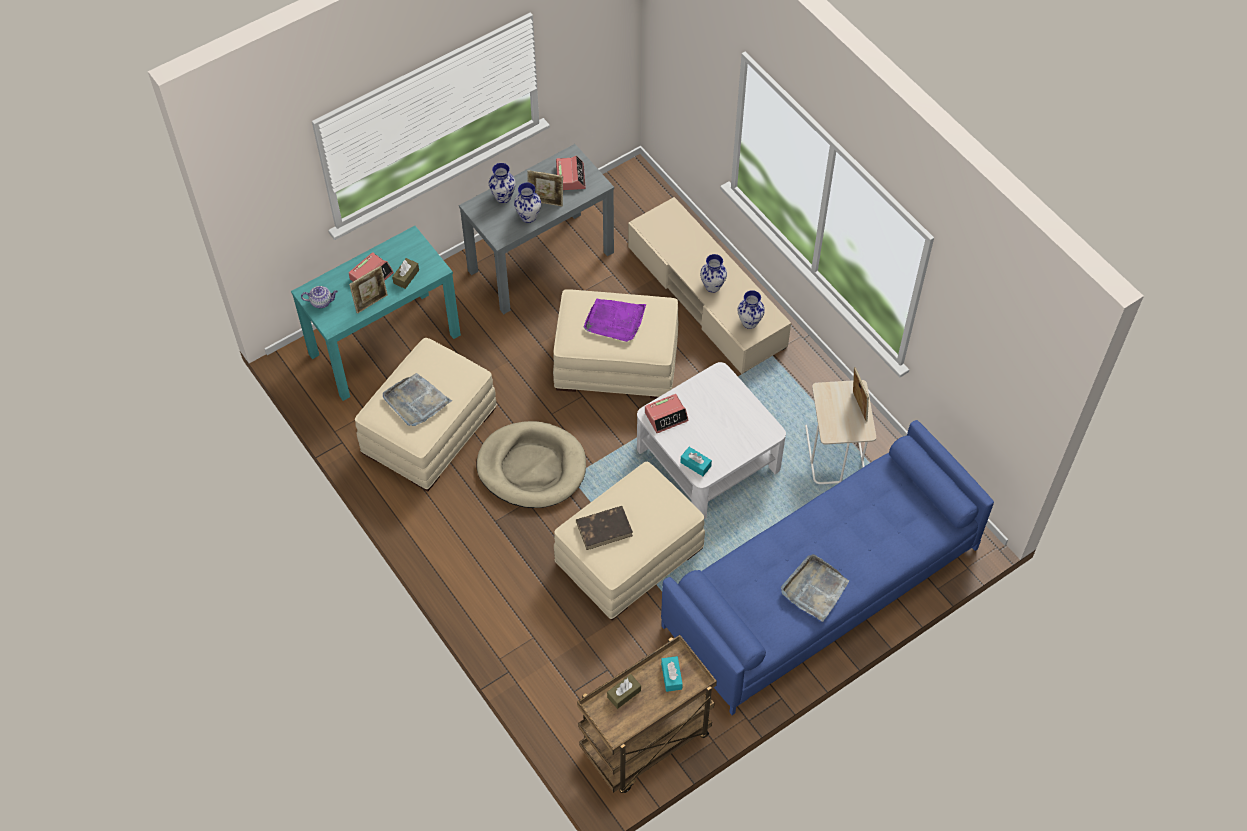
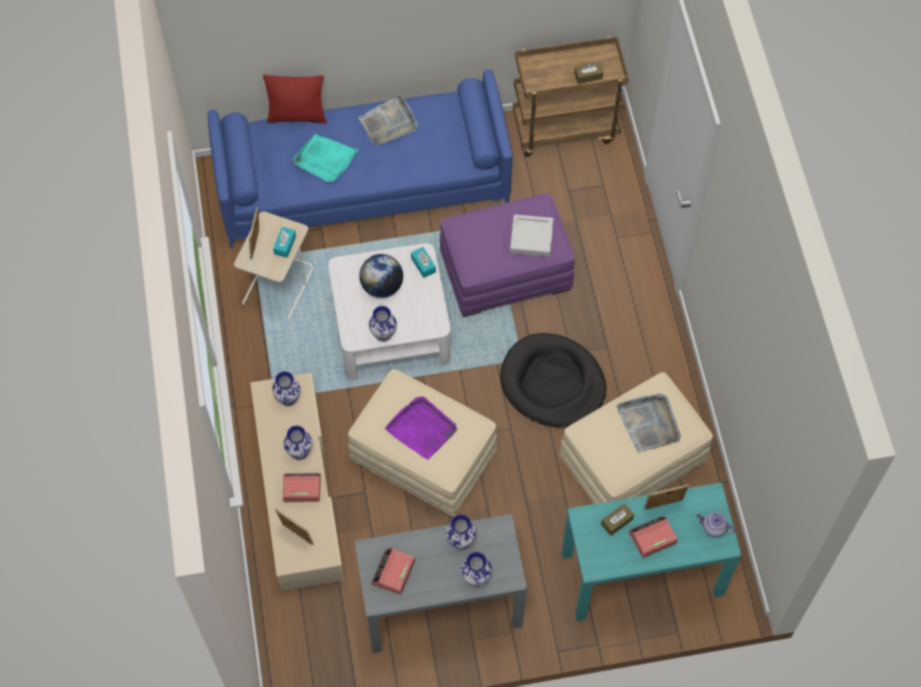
camera: 155 degrees left, 5 degrees up
(532, 467) = (552, 383): beige dog bed -> black dog bed
(546, 202) = (434, 552): picture frame -> picture frame (296, 535)
(604, 528) = (531, 238): brown book -> grey tray
(629, 555) = (505, 271): beige ottoman -> purple ottoman
(666, 416) = (424, 318): alarm clock -> alarm clock (301, 488)
(671, 676) = (545, 74): turquoise tissue box -> turquoise tissue box (285, 245)
(695, 387) = (383, 334): none -> vase
(722, 429) = (382, 286): none -> globe
(853, 524) = (325, 159): none -> turquoise tray
(911, 559) = (297, 116): none -> red pillow

